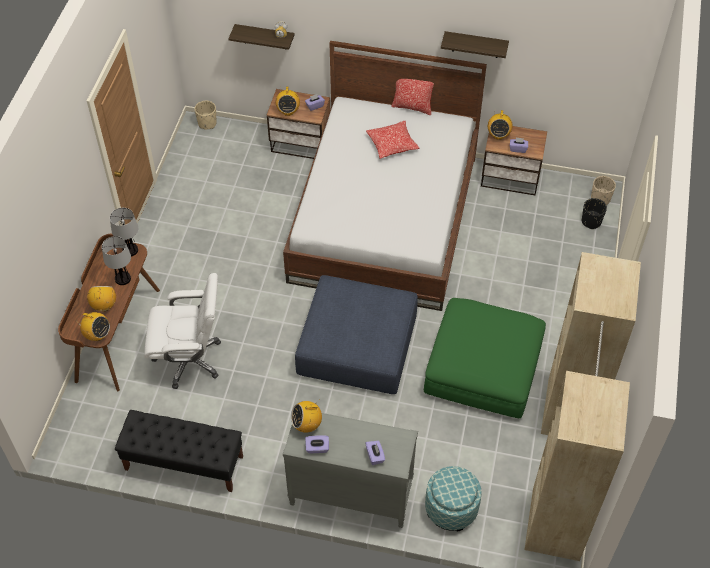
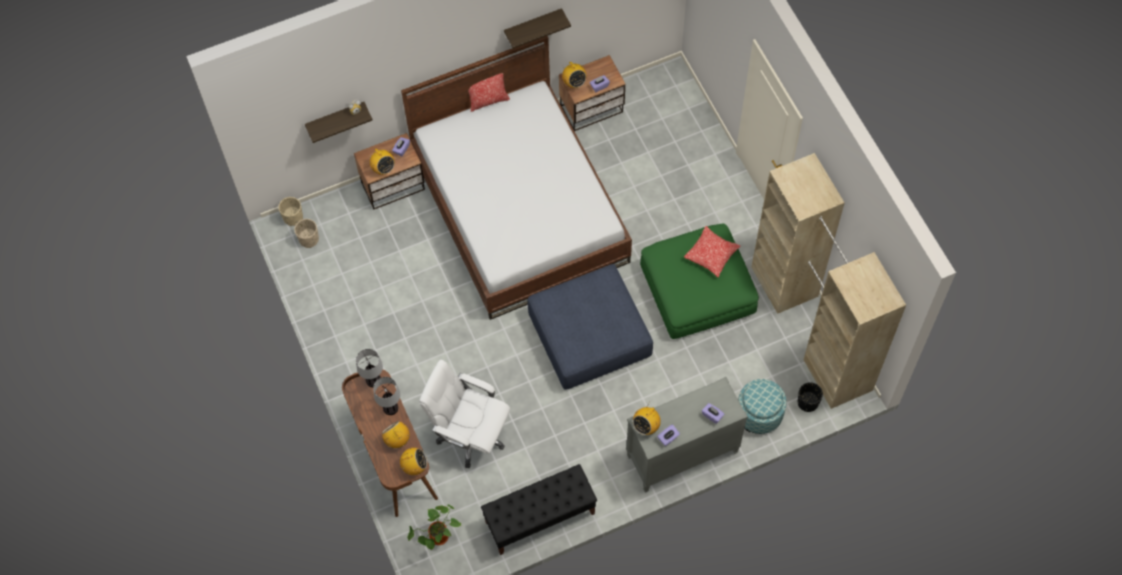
camera: 35 degrees left, 10 degrees up
(89, 422) = (438, 539): none -> potted plant
(190, 359) = (470, 435): white office chair -> white office chair turned 120 degrees counterclockwise
(392, 144) = (501, 147): pillow -> pillow (711, 255)
(591, 221) = (683, 108): black planter -> black planter (807, 402)
(600, 199) = (675, 83): beige planter -> beige planter (309, 239)

